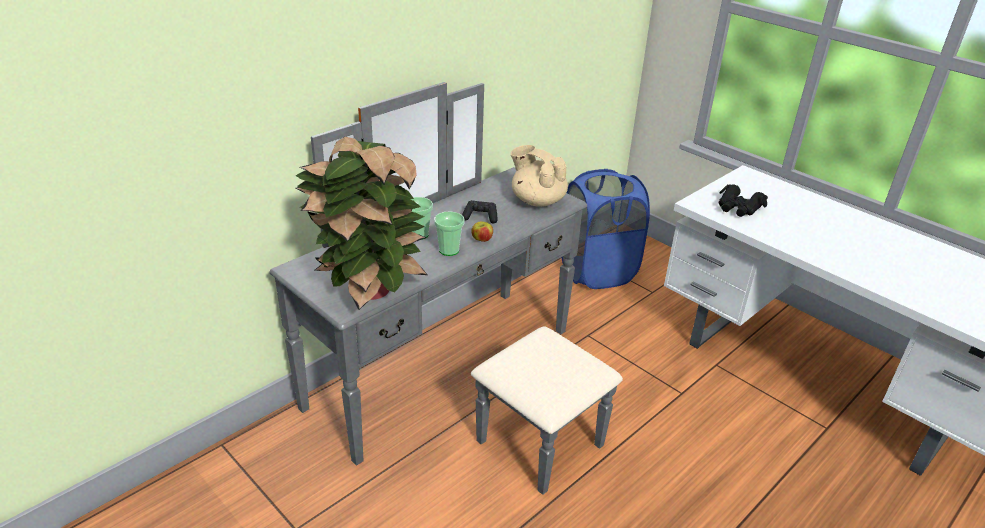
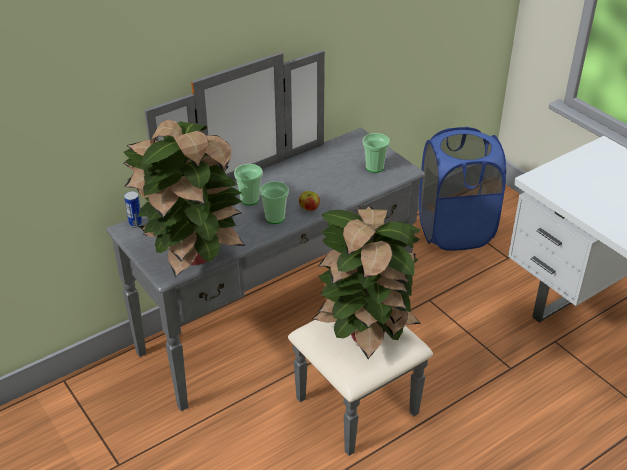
camera: 10 degrees right, 5 degrees up
(301, 263) = (135, 223): none -> can
(480, 217) = (313, 183): black game controller -> none
(537, 200) = (374, 167): beige teapot -> cup
(553, 360) = (366, 331): none -> potted plant
(738, 207) = (581, 186): black binoculars -> none

